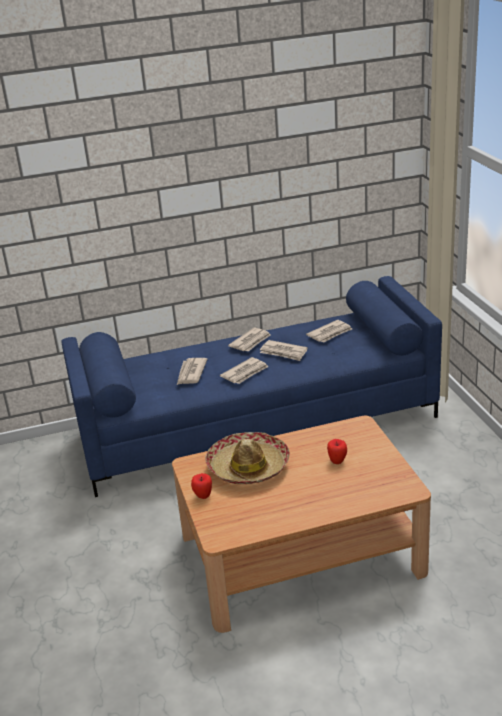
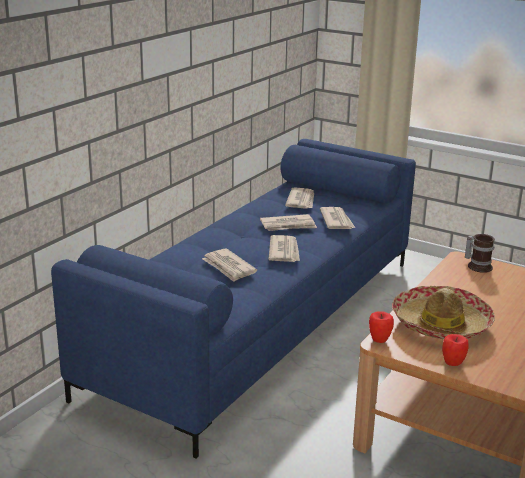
camera: 45 degrees left, 5 degrees down
(251, 342) = (238, 225): newspaper -> newspaper (336, 220)
(337, 461) = (501, 291): apple -> apple (379, 340)
(362, 434) = (478, 266): none -> mug

